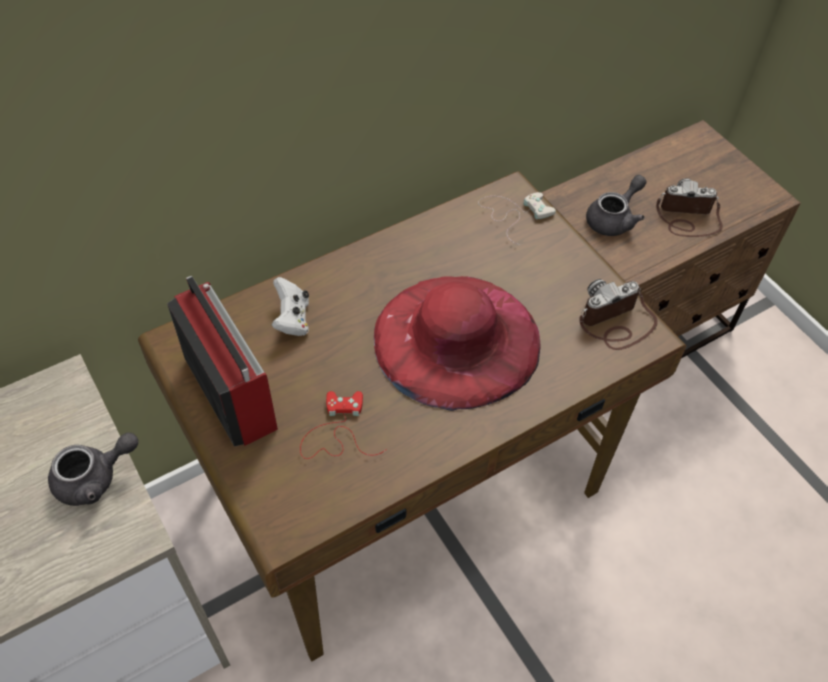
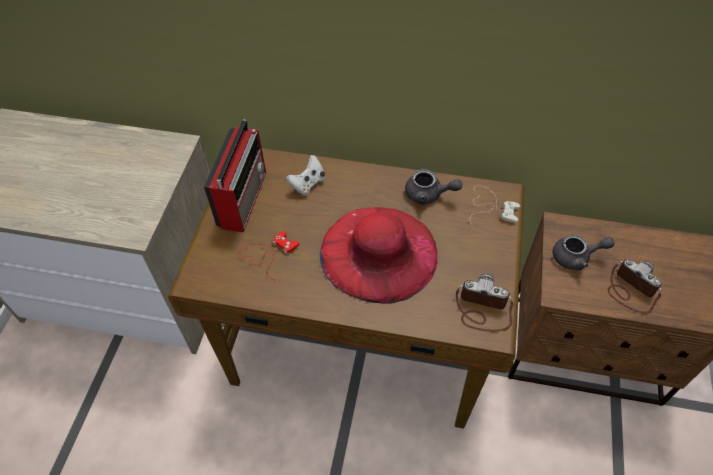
camera: 45 degrees right, 0 degrees up
(95, 478) = (147, 196): grey teapot -> grey teapot (428, 195)

